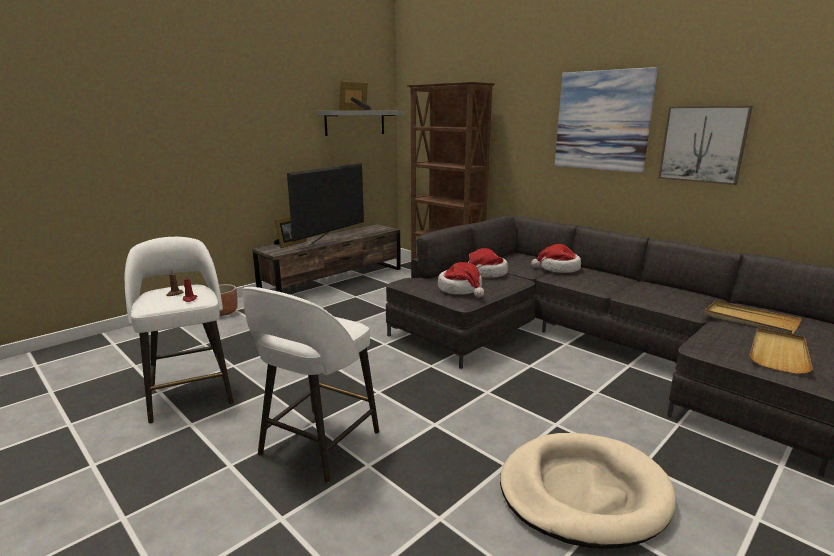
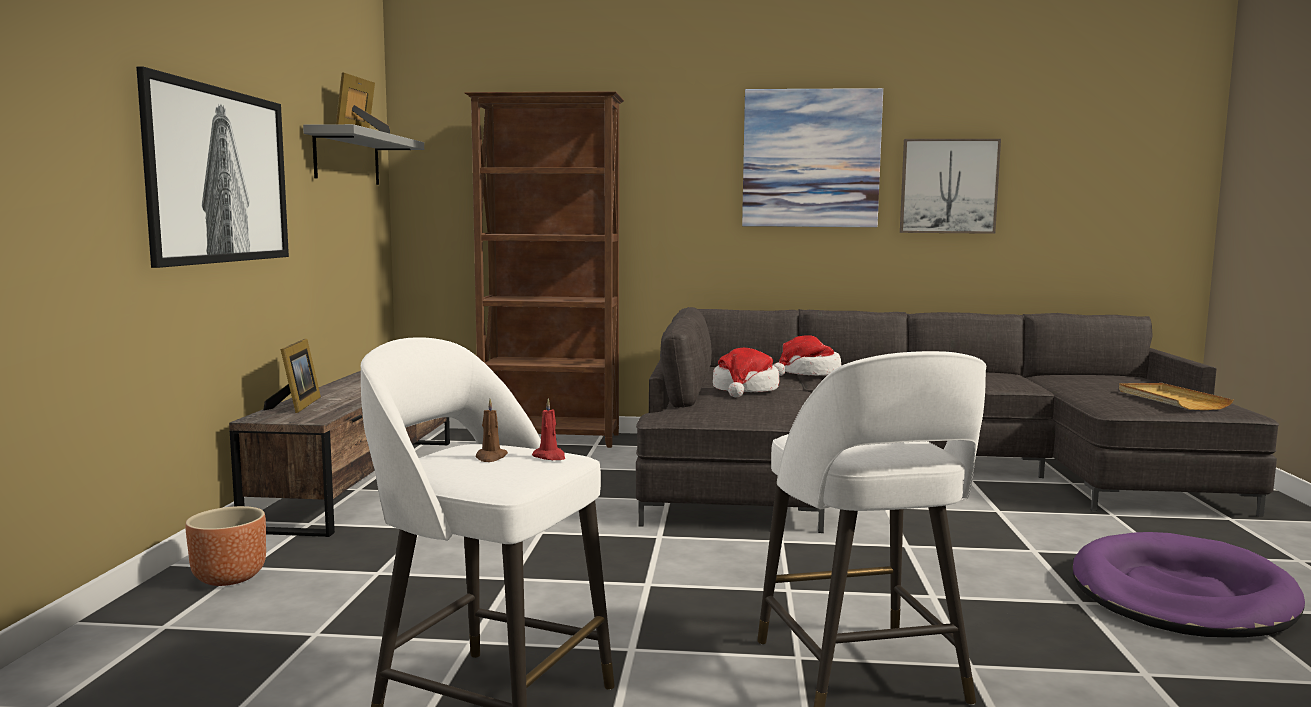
camera: 40 degrees left, 10 degrees down
(249, 142) = (217, 175): none -> picture
(330, 238) = (358, 388): television -> none
(461, 289) = (770, 408): hat -> none
(583, 492) = (1180, 595): beige dog bed -> purple dog bed
(749, 320) = (1086, 383): beige tray -> none

